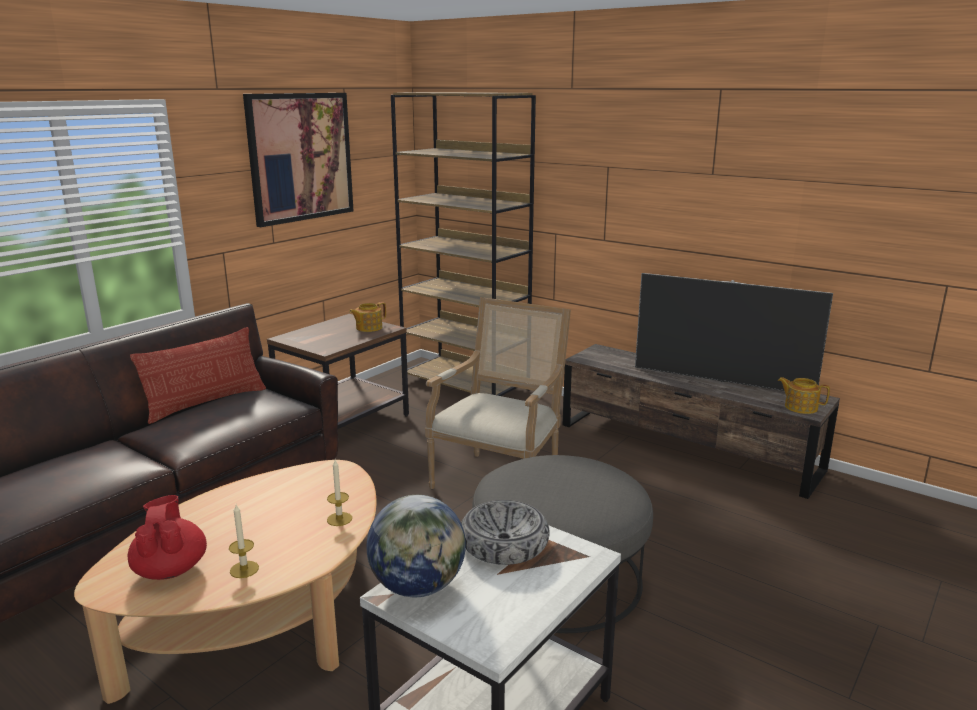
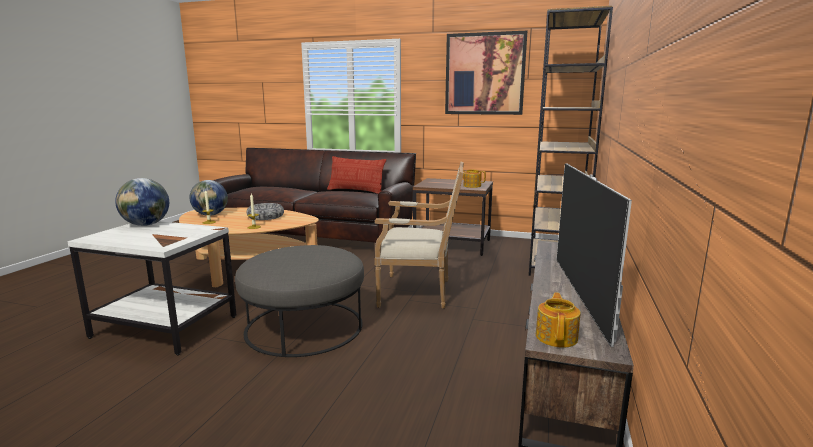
camera: 70 degrees right, 5 degrees down
(171, 569) = (210, 215): red teapot -> globe
(504, 544) = (181, 232): bowl -> bowl (265, 217)

